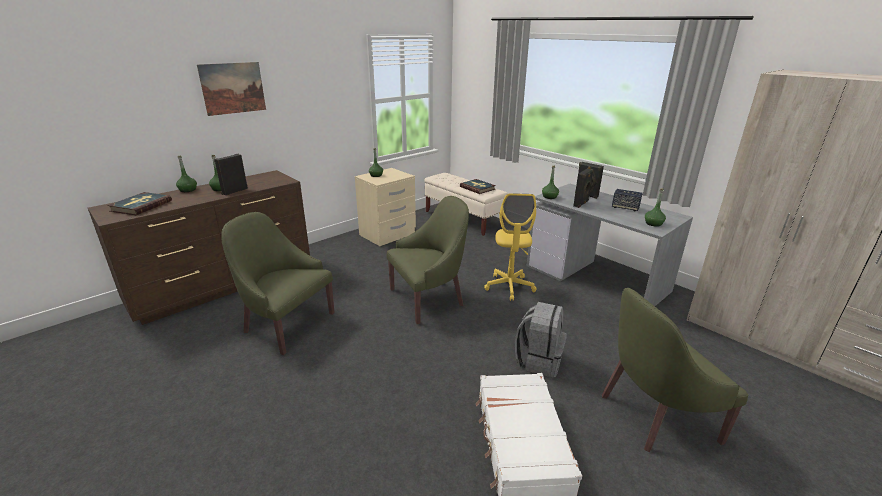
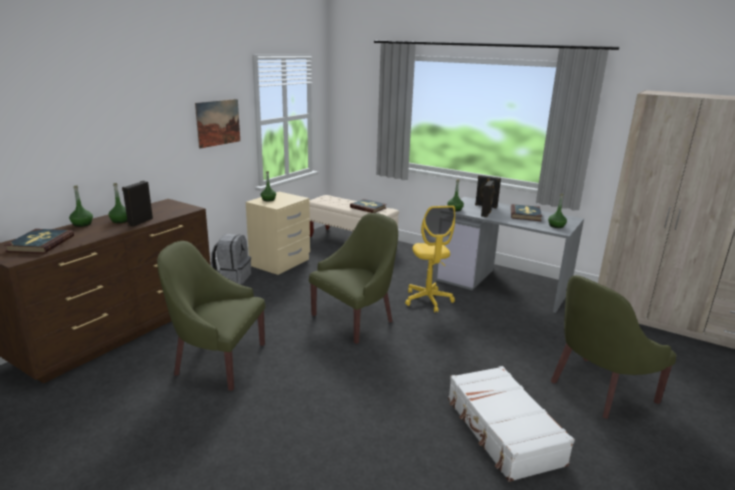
camera: 15 degrees left, 5 degrees down
(233, 88) = (127, 111): picture -> picture (218, 123)
(539, 360) = (485, 360): grey backpack -> grey backpack (233, 278)
(625, 208) = (525, 214): speaker -> book

